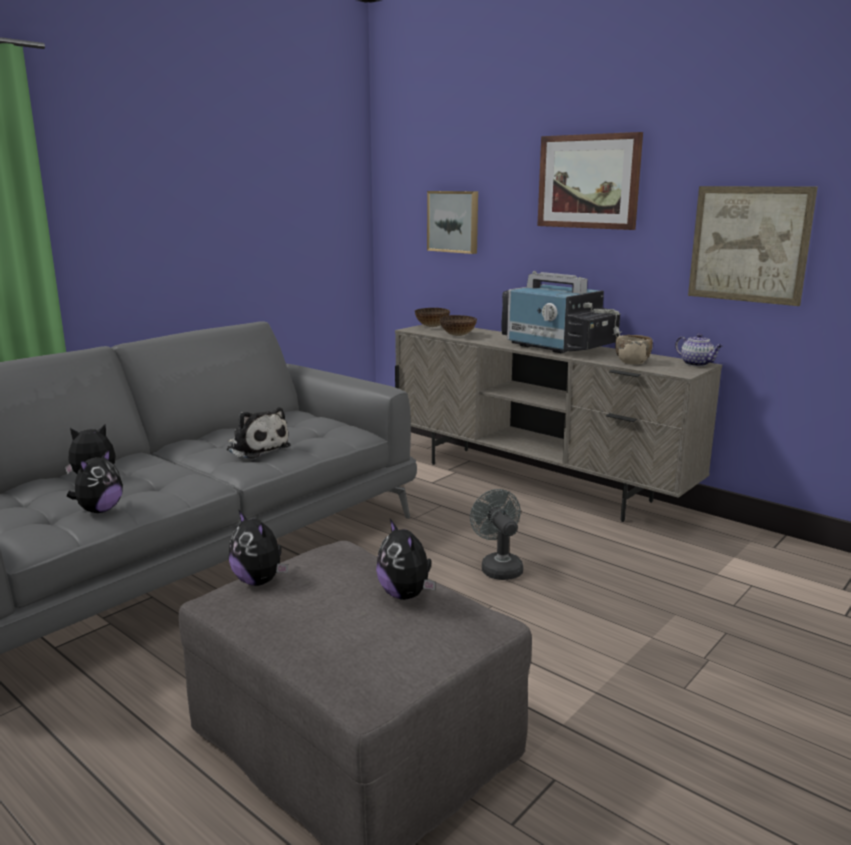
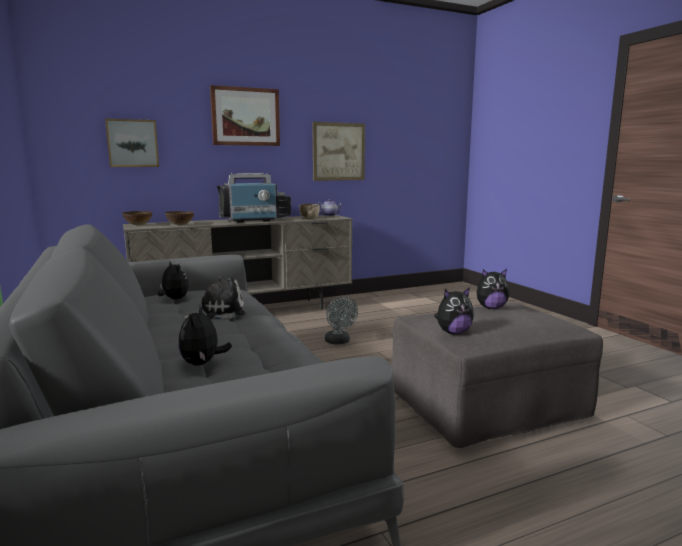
camera: 65 degrees left, 5 degrees down
(99, 510) = (289, 363): plush toy -> plush toy (174, 299)
(498, 567) = (339, 342): grey fan -> grey fan turned 120 degrees counterclockwise

